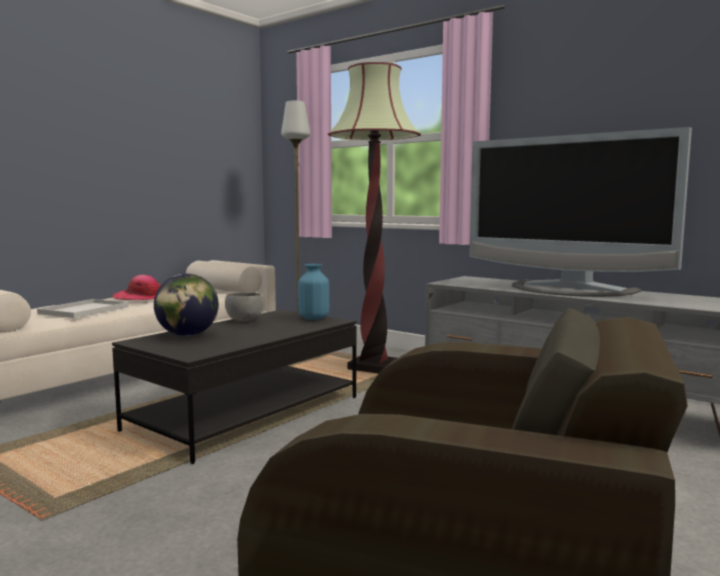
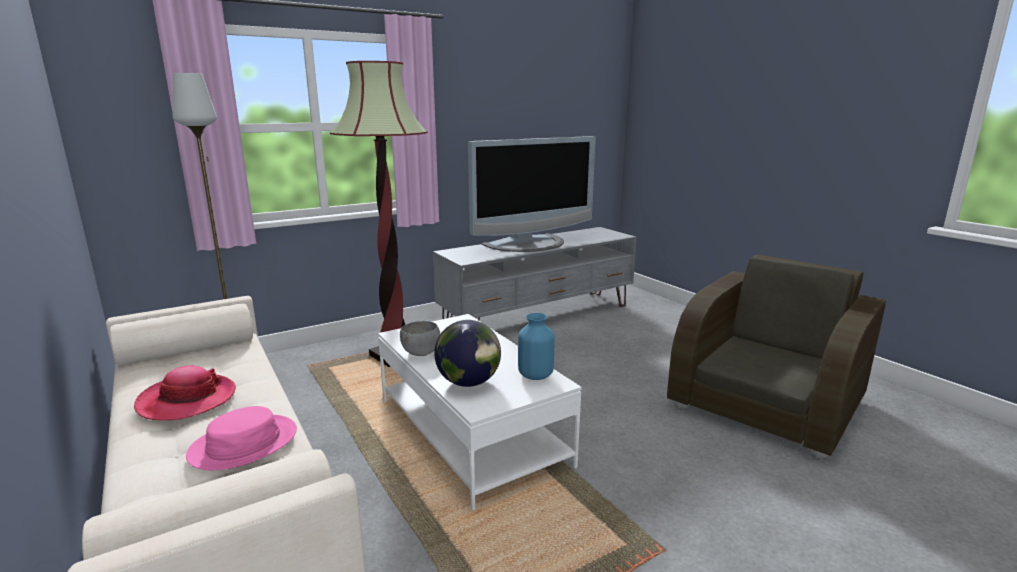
camera: 70 degrees left, 10 degrees up
(85, 310) = (244, 443): white tray -> pink hat
(246, 413) = (470, 431): black coffee table -> white coffee table
(313, 318) = (441, 325): blue vase -> blue vase (535, 375)

